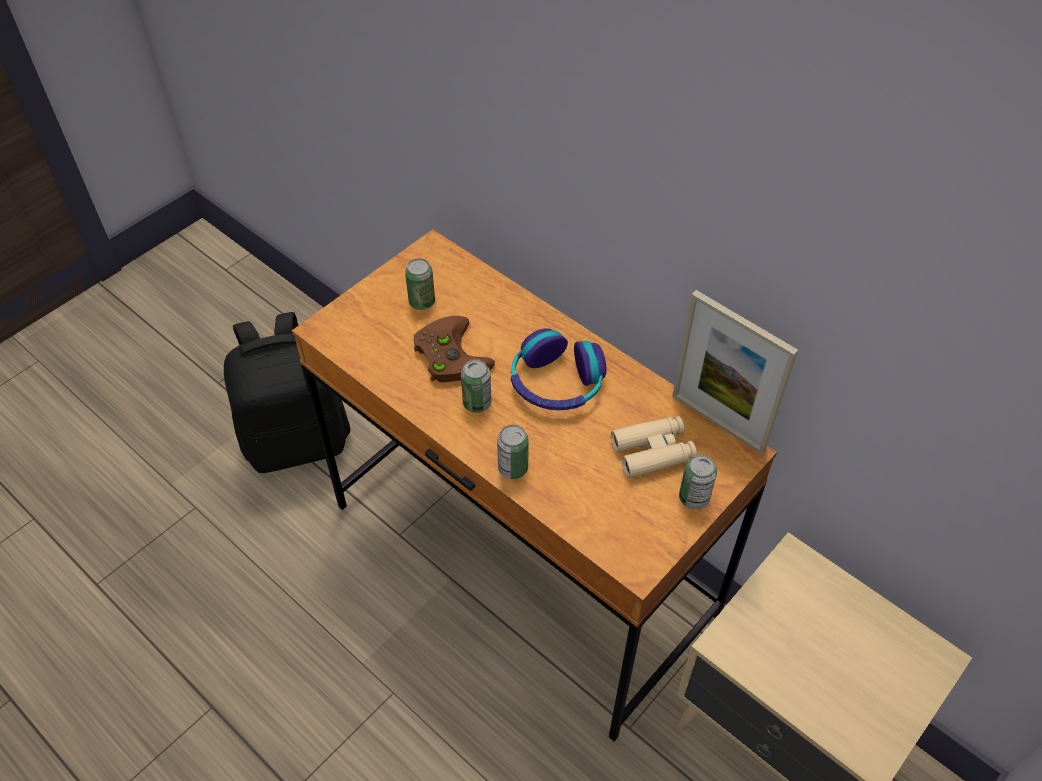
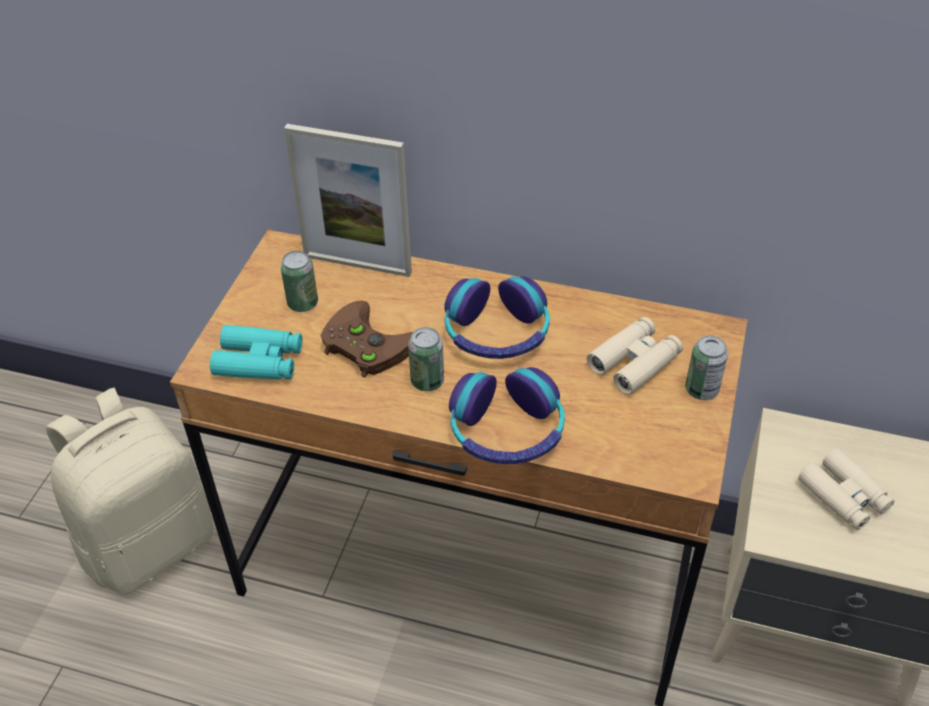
camera: 25 degrees left, 5 degrees down
(297, 439) = (150, 543): black backpack -> beige backpack
(363, 338) = (259, 361): none -> turquoise binoculars
(513, 468) = (507, 430): can -> headphones
(718, 422) = (676, 313): picture frame -> picture frame (357, 264)
(809, 638) = (843, 496): none -> beige binoculars

